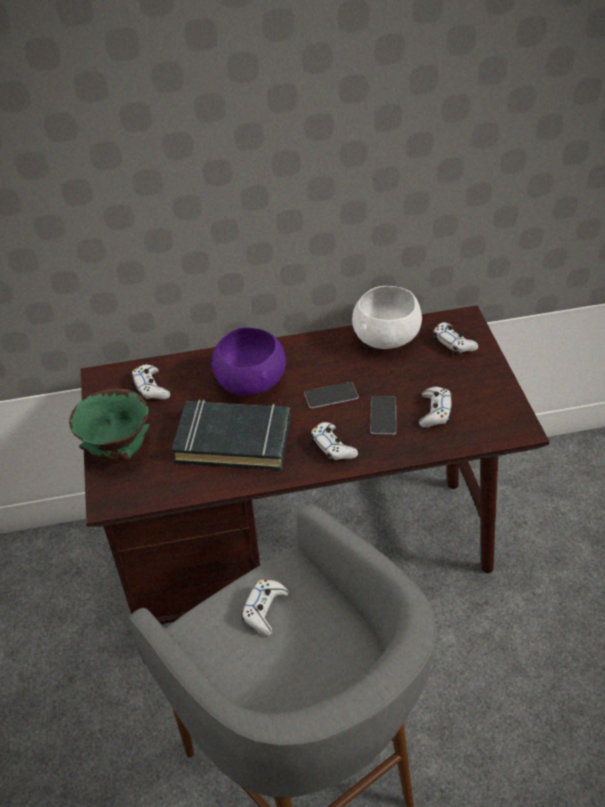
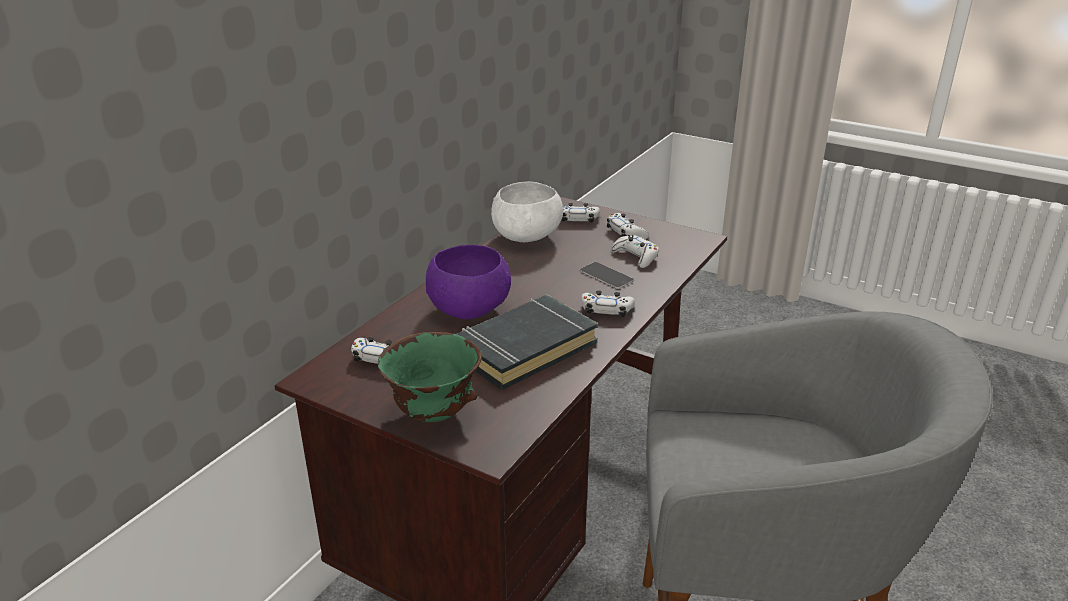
camera: 50 degrees left, 15 degrees down
(265, 610) = (717, 449): white game controller -> white game controller (626, 232)
(331, 395) = (548, 284): phone -> none

